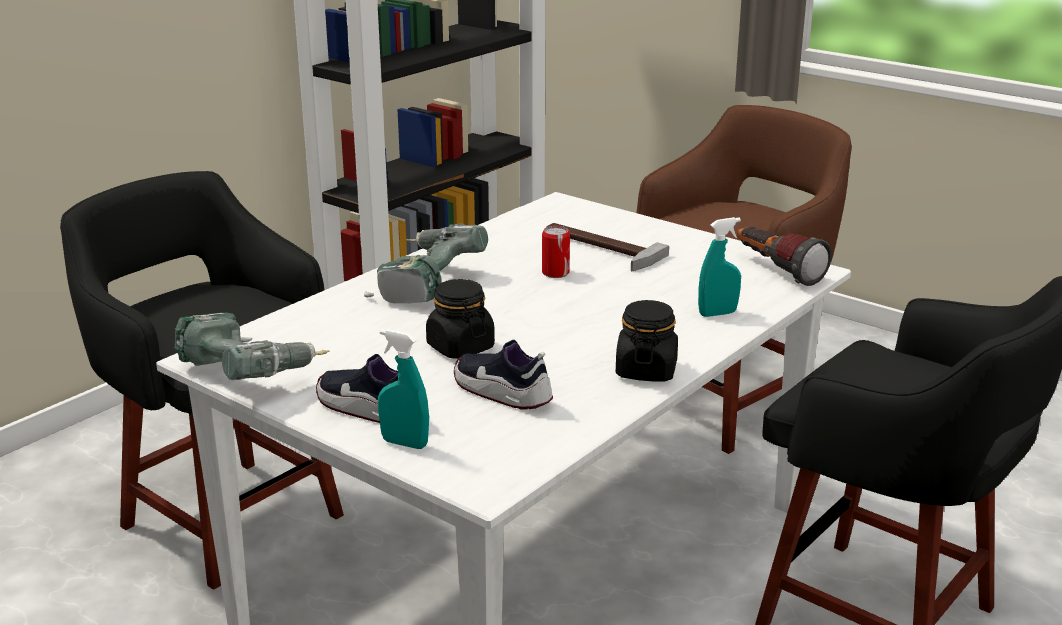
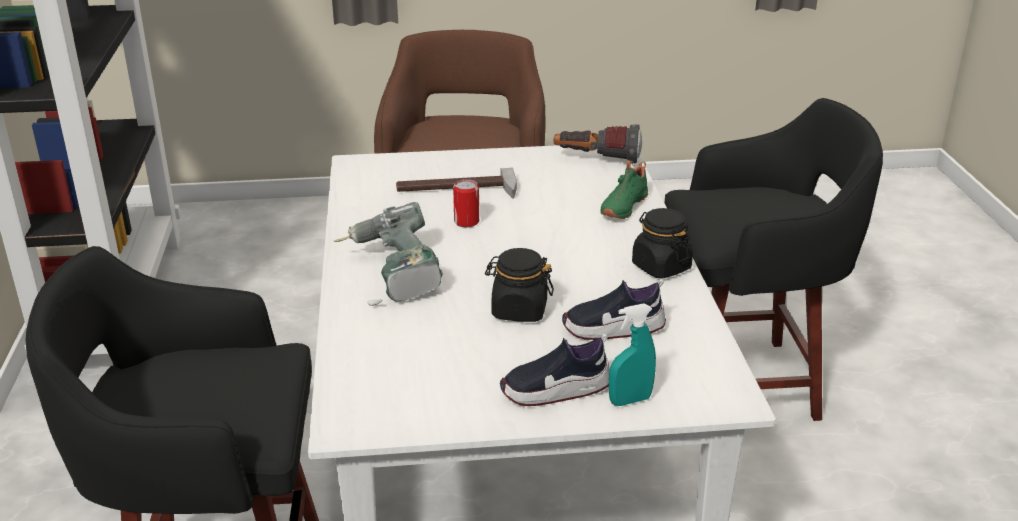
camera: 45 degrees left, 5 degrees up
(250, 375) = (416, 416): power drill -> none
(717, 313) = (622, 206): turquoise spray bottle -> green shoe

